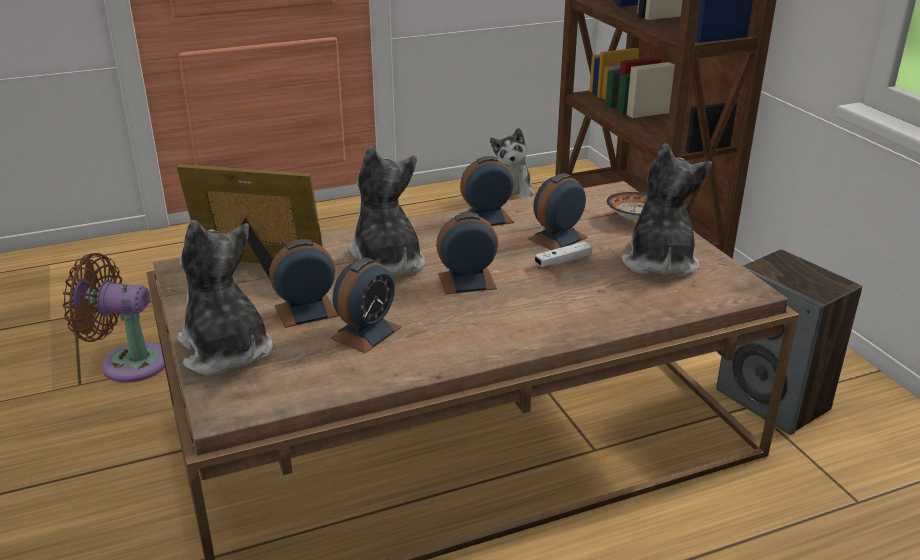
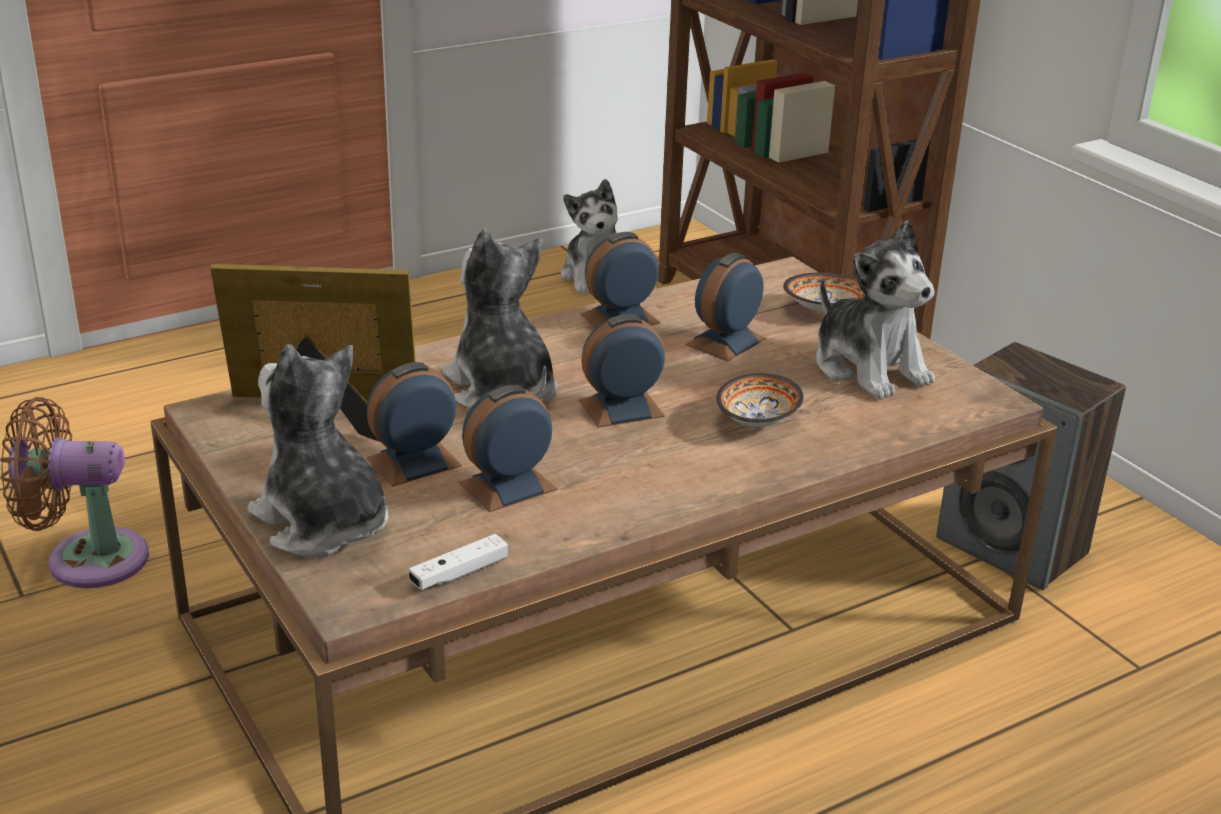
camera: 10 degrees left, 0 degrees up
(366, 333) = (507, 486): alarm clock -> alarm clock turned 150 degrees counterclockwise
(562, 296) = (755, 421): none -> bowl
(563, 261) = (742, 374): white game controller -> white game controller (459, 573)
(659, 262) = (869, 368): plush toy -> plush toy turned 150 degrees clockwise

